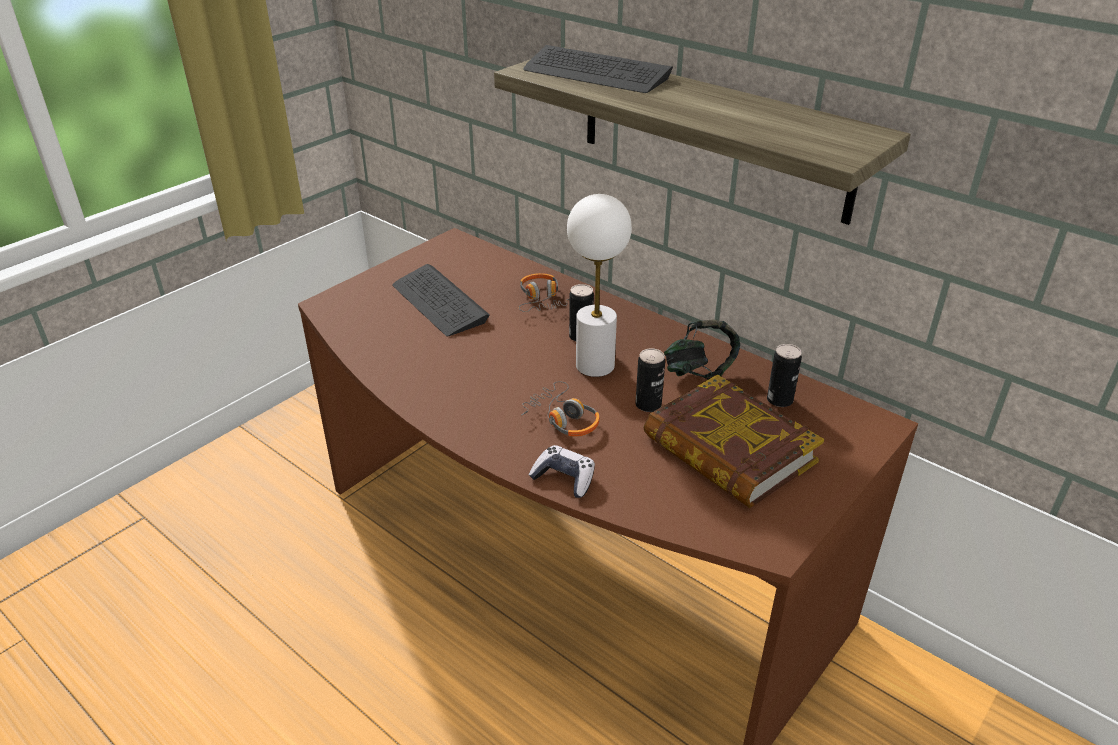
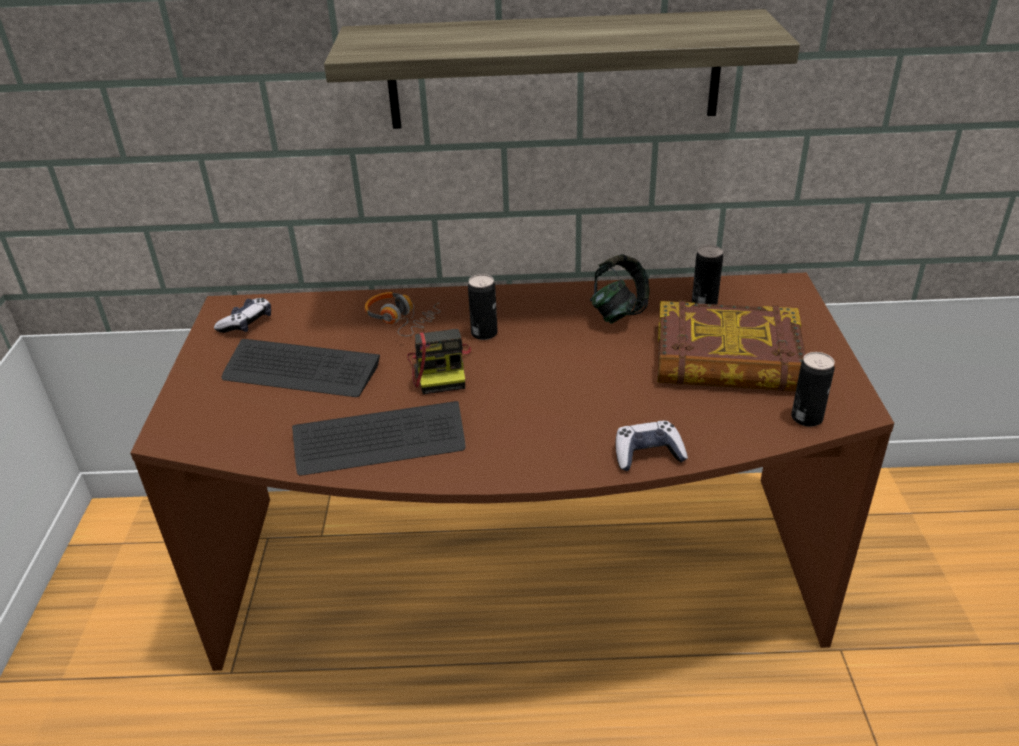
camera: 40 degrees left, 0 degrees up
(451, 256) = (246, 323): none -> game controller
(518, 346) = (441, 369): none -> camera
(563, 418) = (573, 407): headphones -> none
(595, 366) = (532, 351): white table lamp -> none
(596, 73) = (430, 36): keyboard -> keyboard (380, 441)
(648, 405) = (621, 358): can -> can (806, 418)

